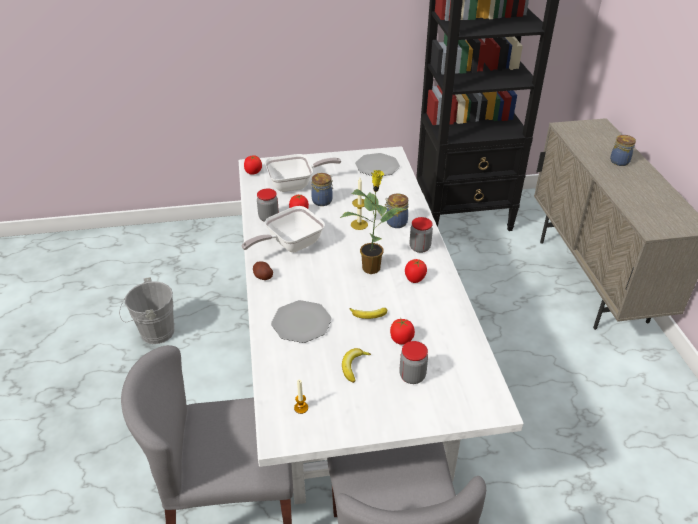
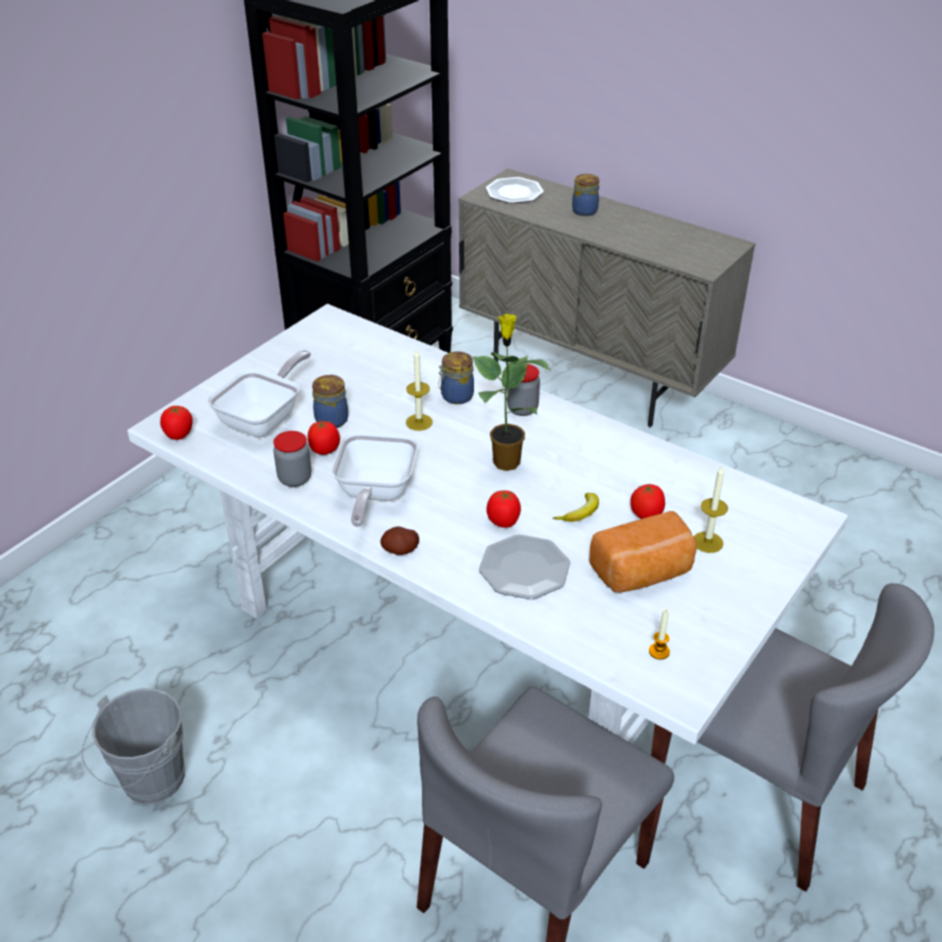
camera: 45 degrees left, 0 degrees up
(353, 366) = (643, 573): banana -> bread
(377, 166) = (335, 342): plate -> plate (514, 192)
(412, 376) = (707, 542): jar -> candle
(414, 279) = (567, 445): tomato -> tomato (503, 521)

